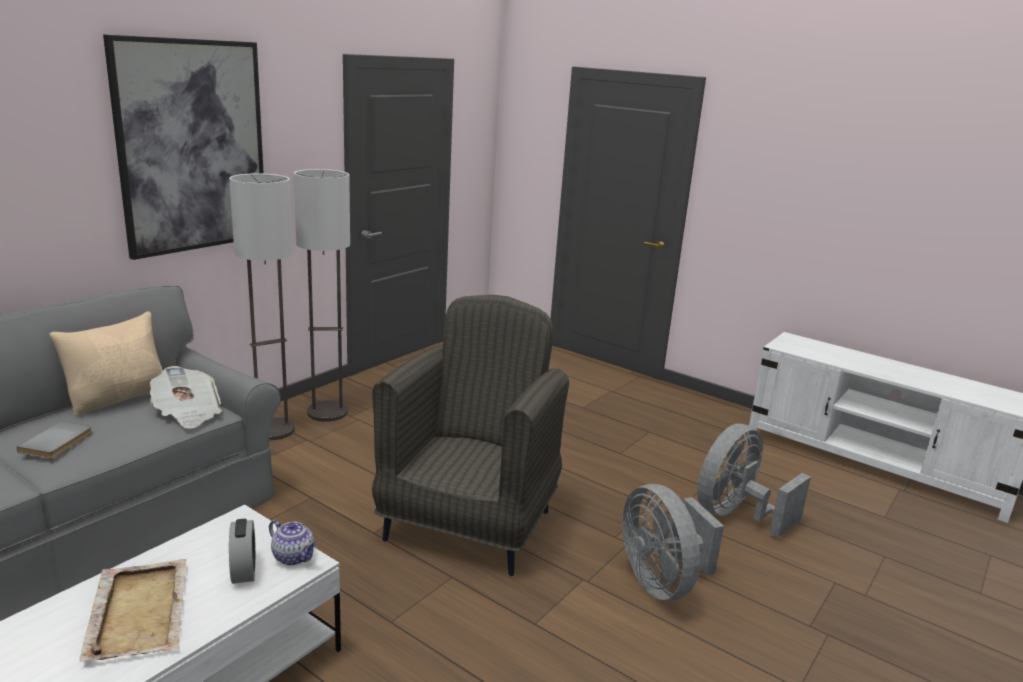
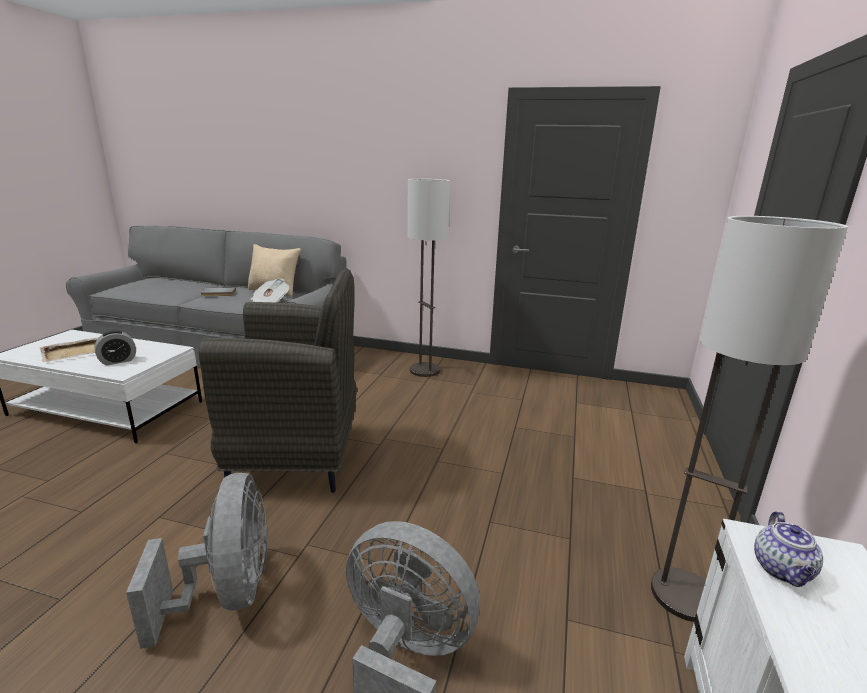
camera: 70 degrees right, 0 degrees up
(192, 147) = (372, 157): picture -> none
(273, 430) = (384, 362): floor lamp -> floor lamp (684, 595)
(294, 557) = (130, 369): teapot -> teapot (783, 571)
(662, 582) = (228, 593): grey fan -> grey fan turned 120 degrees clockwise

